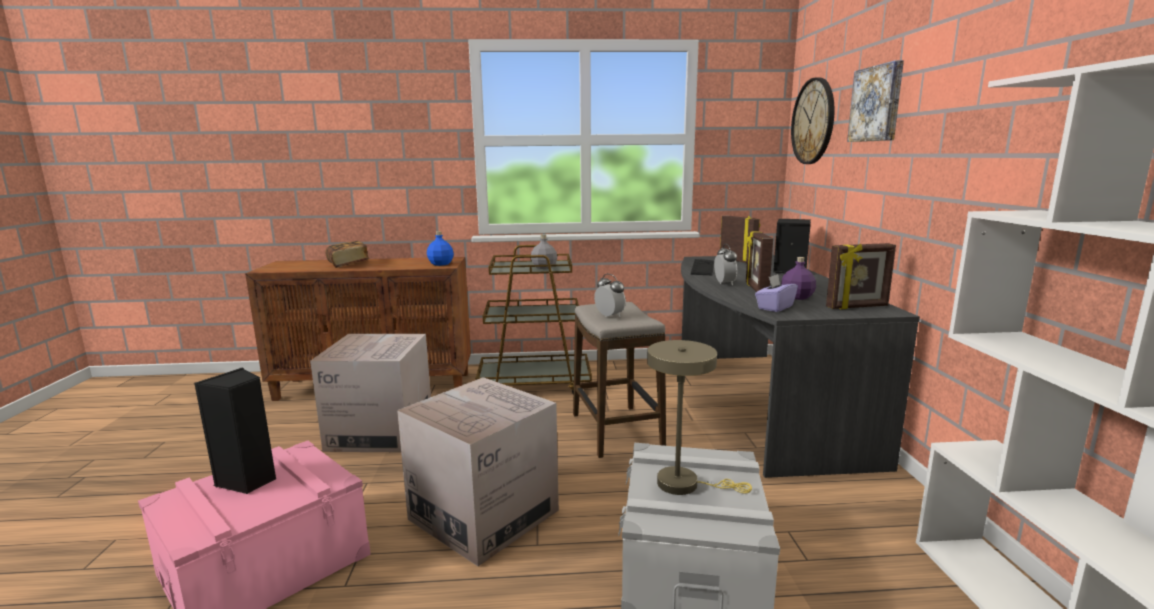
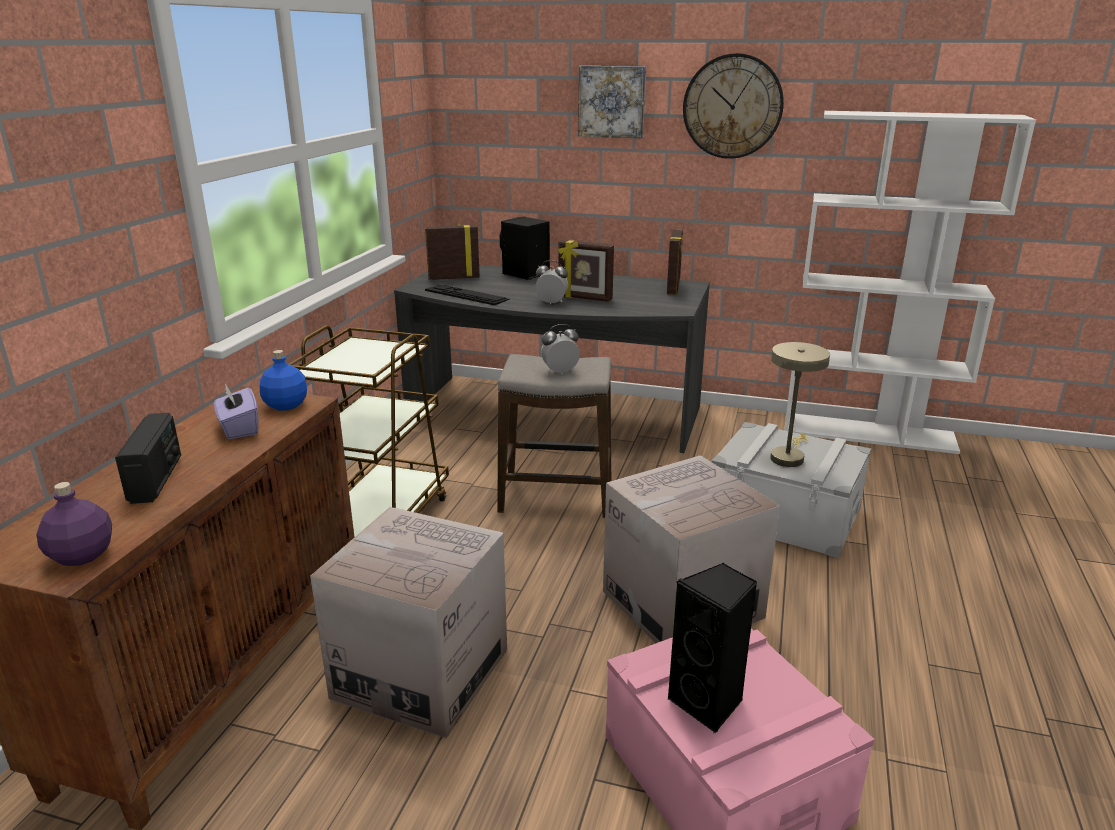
camera: 70 degrees left, 10 degrees up
(348, 264) = (156, 479): book -> radio
(543, 267) = (382, 354): grey bottle -> none
(774, 307) = (655, 307): purple tissue box -> purple tissue box (239, 428)
(796, 297) = (628, 295): purple bottle -> purple bottle (81, 556)
(813, 121) = (493, 108): wall clock -> wall clock (732, 106)

